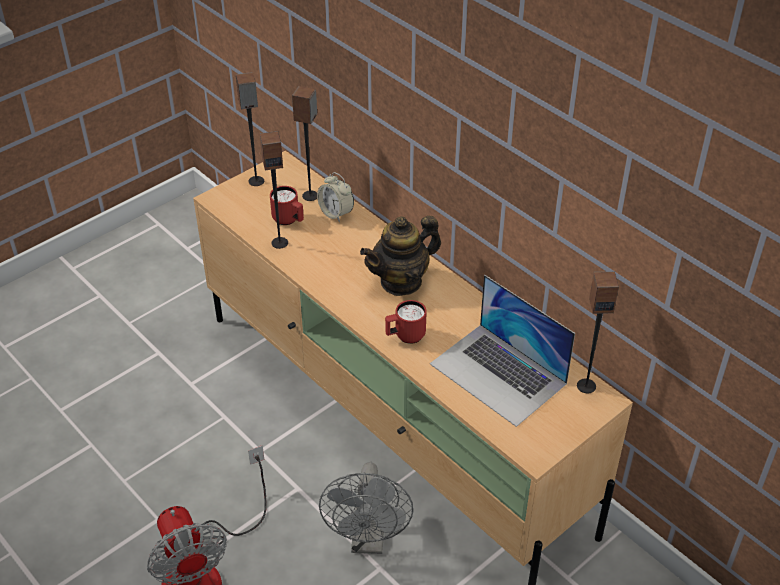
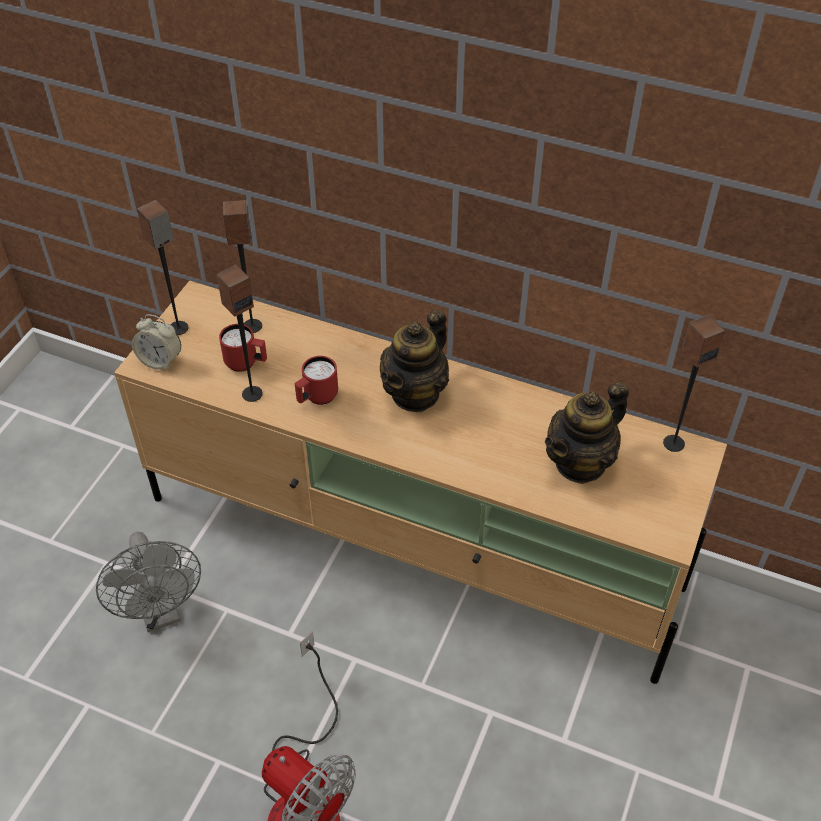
camera: 25 degrees left, 5 degrees up
(336, 213) = (294, 337): alarm clock -> alarm clock (160, 361)
(368, 540) = (462, 686): grey fan -> grey fan (161, 612)
(405, 336) = (459, 456): red mug -> red mug (317, 398)
(498, 374) = (580, 462): laptop -> teapot

